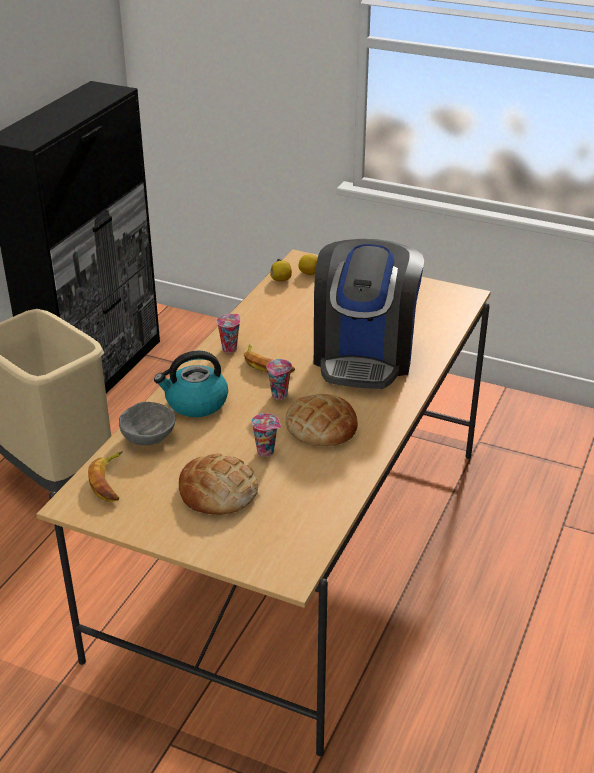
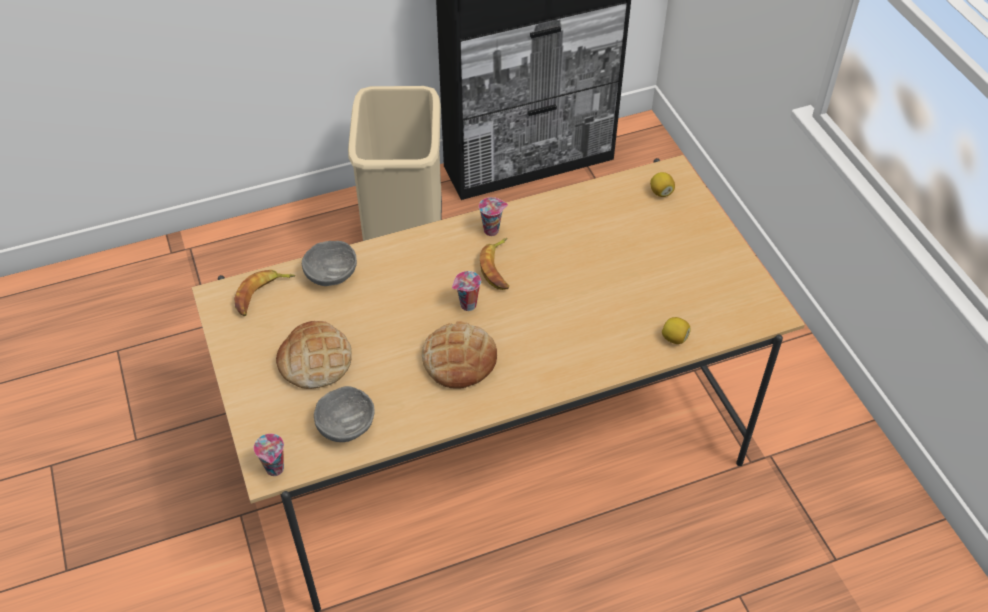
camera: 45 degrees right, 15 degrees up
(195, 403) = (400, 267): kettle -> none
(267, 451) = (391, 351): cup -> cup (275, 469)
(281, 279) = (627, 184): lemon -> lemon (674, 338)
(304, 511) = (346, 425): none -> grey bowl
(364, 355) = (587, 314): coffee machine -> none

